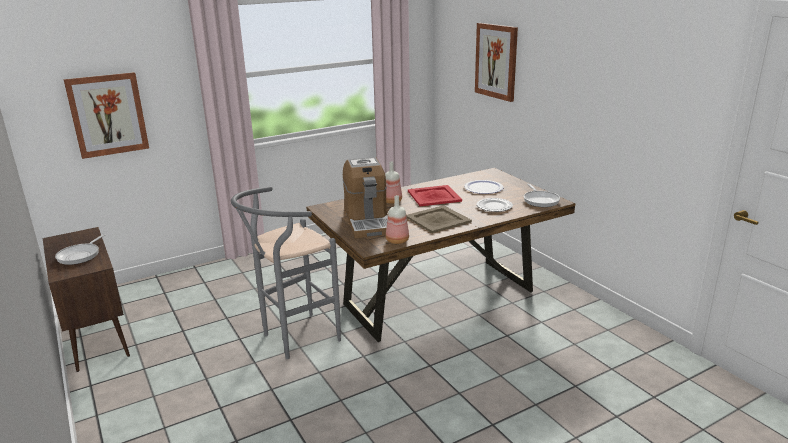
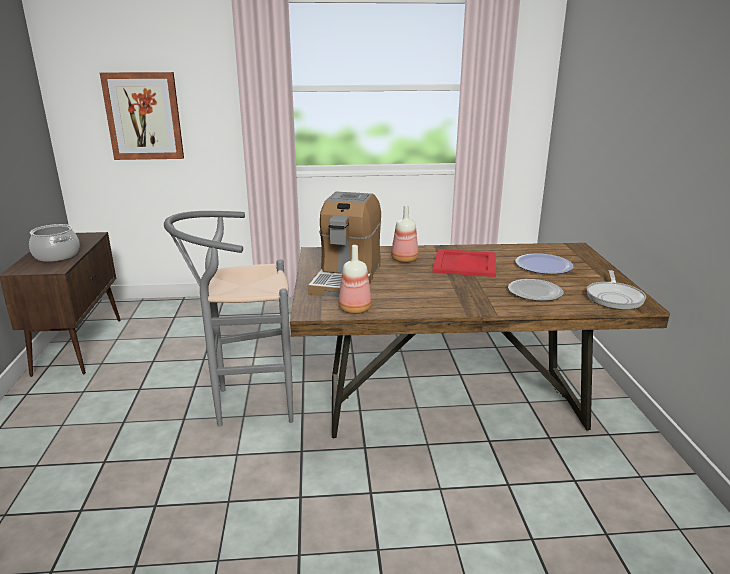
camera: 25 degrees right, 0 degrees up
(80, 255) = (57, 255): frying pan -> cooking pot
(437, 219) = (437, 293): beige tray -> none
(496, 61) = (617, 92): picture -> none

